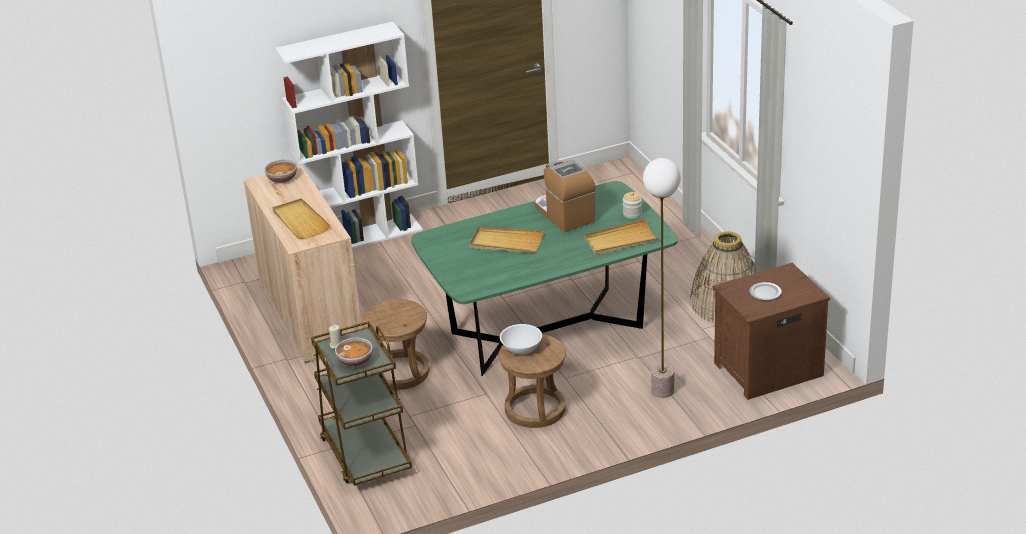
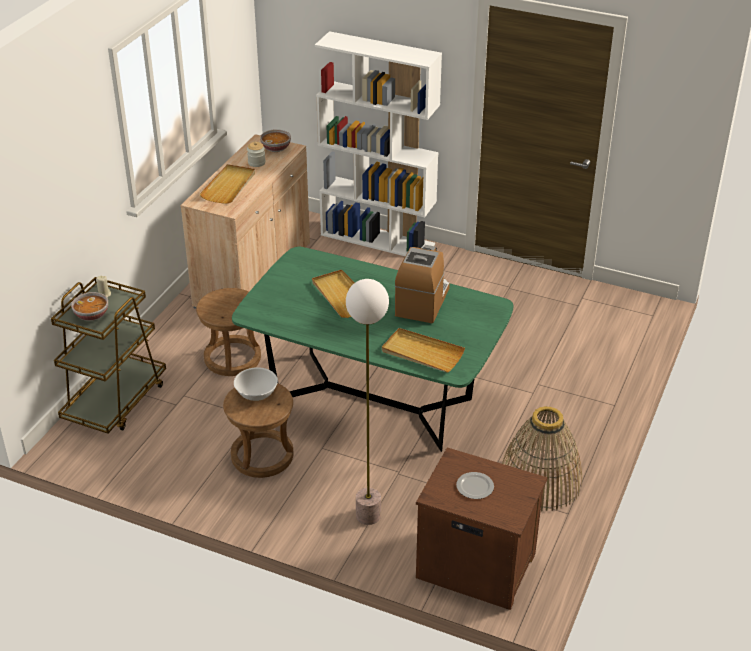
camera: 45 degrees right, 5 degrees up
(632, 214) = (471, 337): jar -> jar (256, 163)

